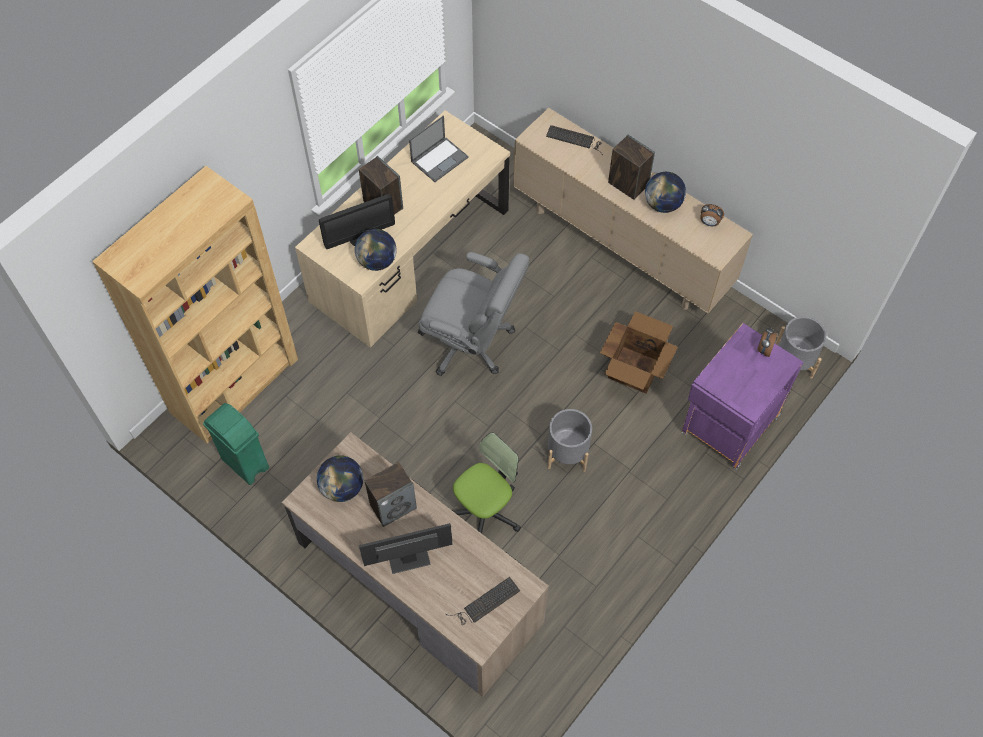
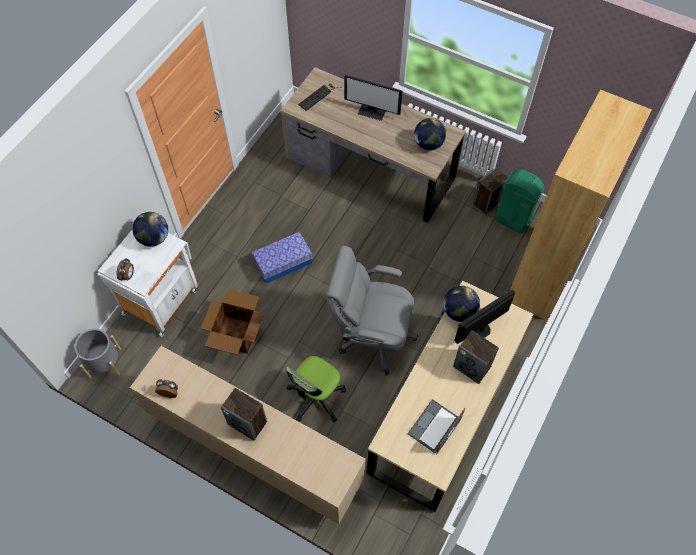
camera: 170 degrees right, 0 degrees up
(393, 506) = (391, 138): speaker -> speaker (487, 202)
(408, 559) = (372, 111): monitor -> monitor turned 45 degrees clockwise
(485, 511) = (335, 215): office chair -> office chair (316, 398)
(567, 453) = (283, 262): grey planter -> storage box
(575, 139) = (304, 469): keyboard -> none
(663, 204) = (213, 405): globe -> globe (154, 238)
(728, 426) = (161, 300): purple cart -> white cart

